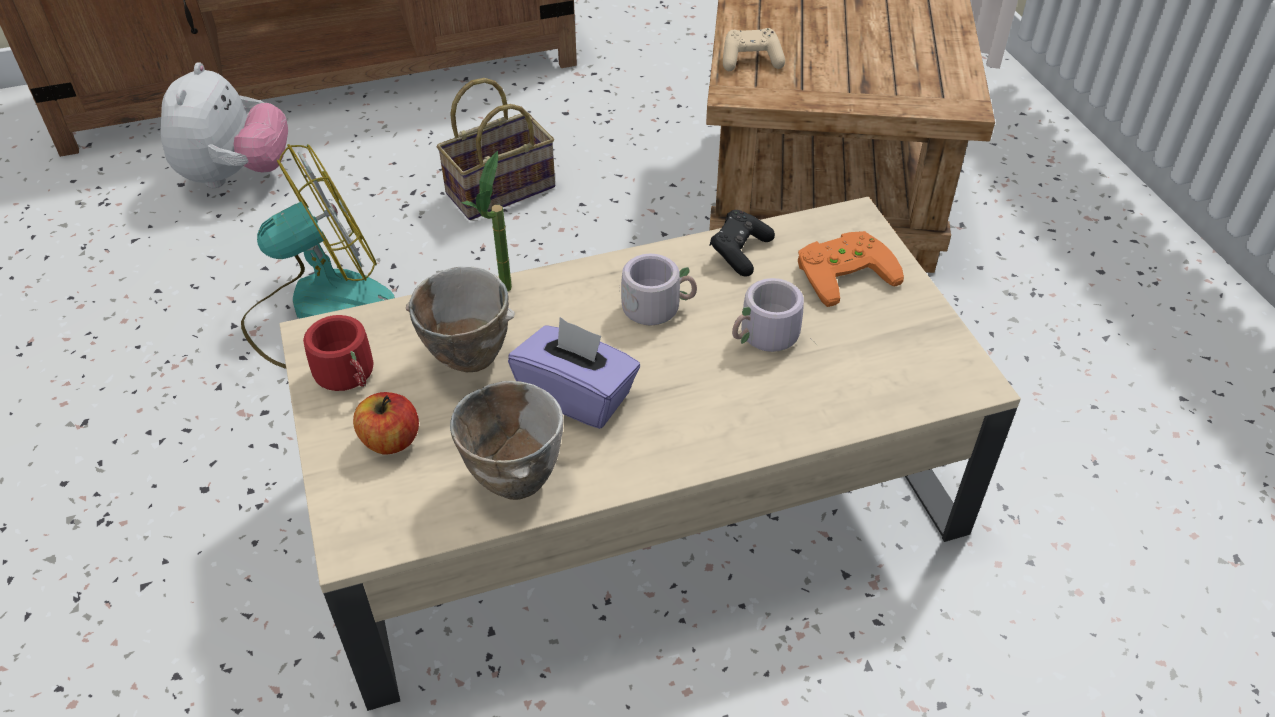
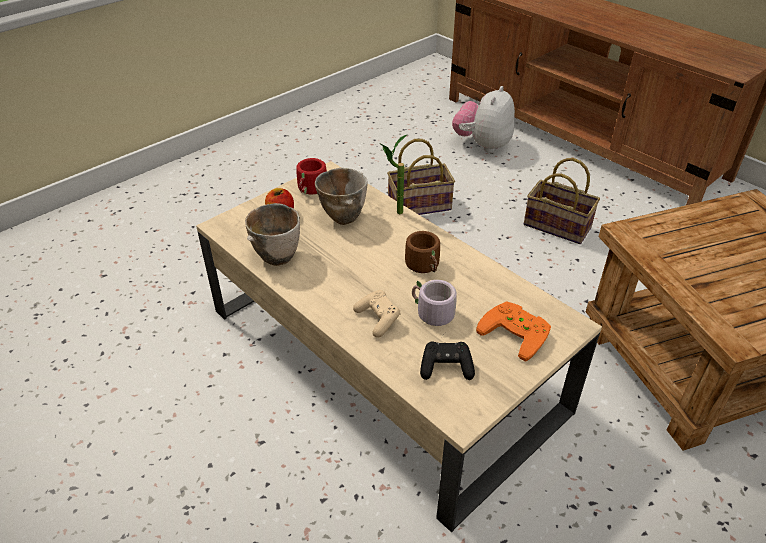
camera: 65 degrees right, 5 degrees down
(236, 176) = (482, 145): plush toy -> plush toy turned 135 degrees clockwise
(319, 311) = (420, 204): fan -> basket
(577, 395) = (342, 259): purple tissue box -> none
(657, 306) = (426, 266): grey mug -> brown mug
(739, 252) = (495, 283): black game controller -> black game controller (446, 367)
(751, 61) = (667, 228): beige game controller -> beige game controller (378, 319)

